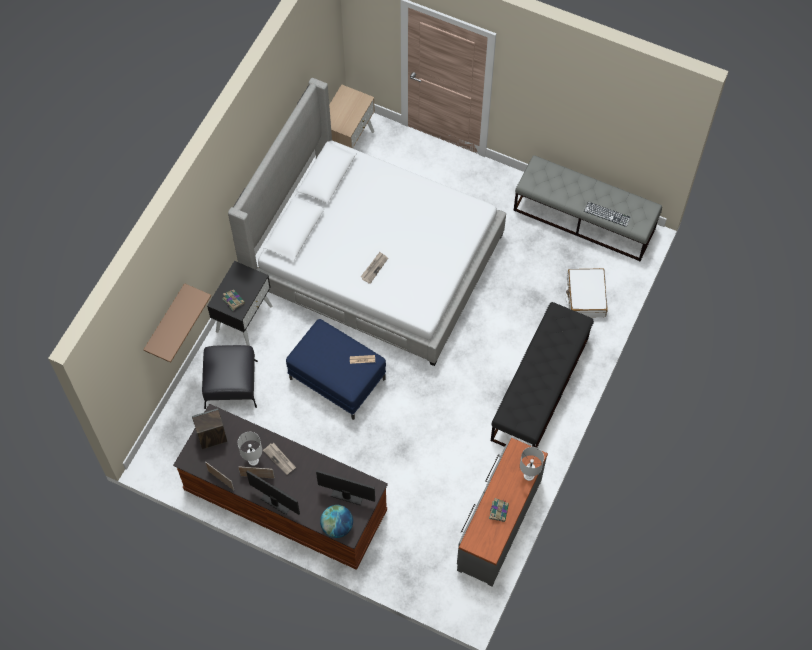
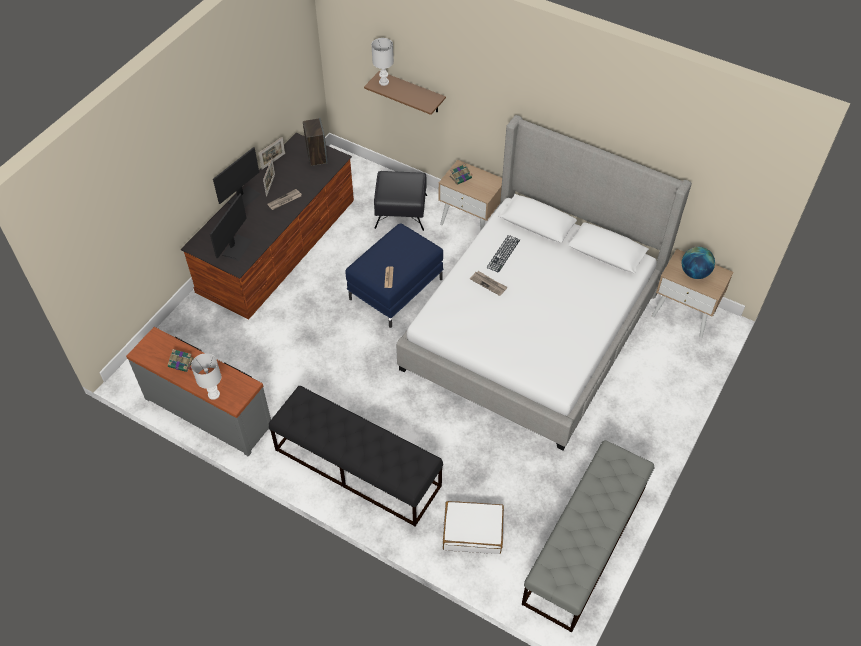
camera: 95 degrees right, 10 degrees down
(244, 318) = (470, 222): black nightstand -> beige nightstand
(253, 460) = (287, 182): white table lamp -> white table lamp (384, 82)
(337, 527) = (205, 237): globe -> globe (694, 273)
(607, 214) = (563, 536): keyboard -> keyboard (503, 253)

